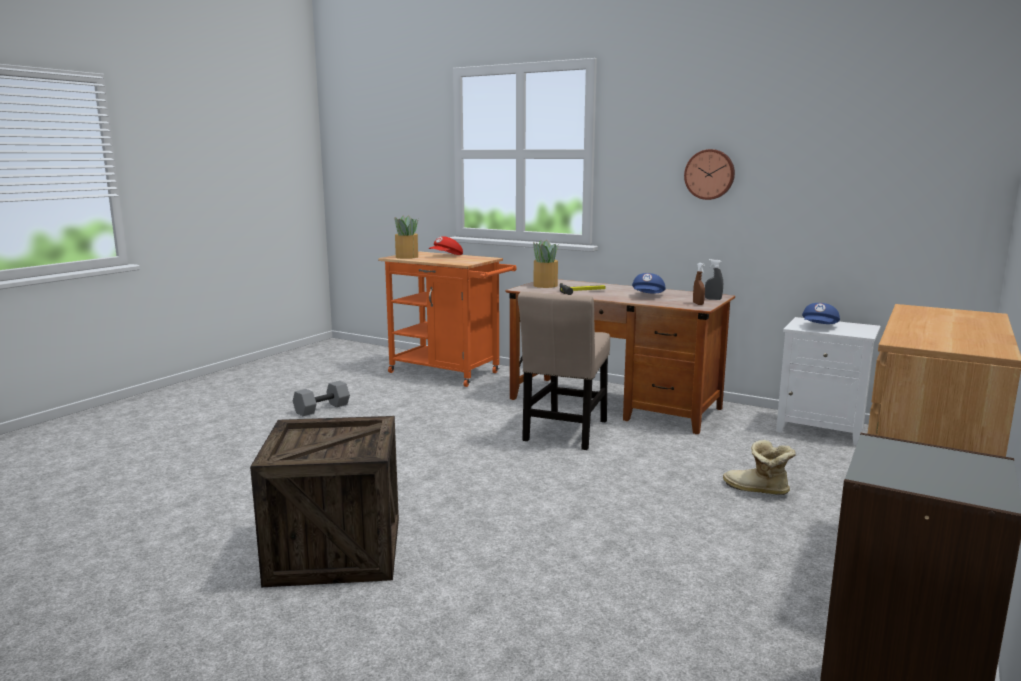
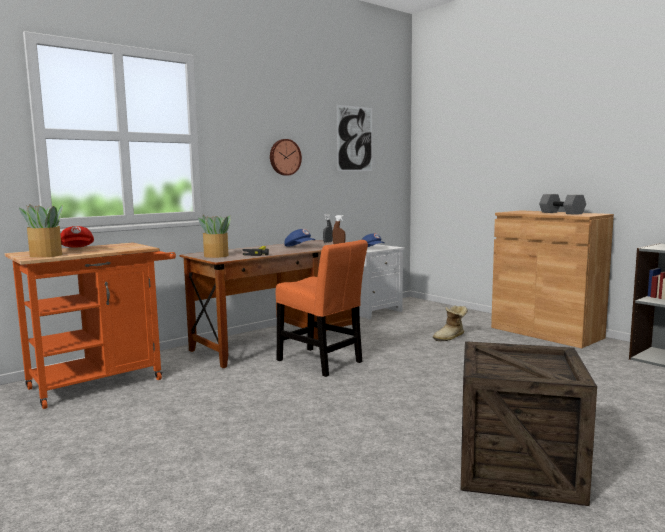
camera: 70 degrees left, 5 degrees down
(322, 408) = (120, 457): grey dumbbell -> grey dumbbell (560, 213)
(565, 432) = (322, 362): beige chair -> orange chair
(855, 143) = (355, 139): none -> picture

